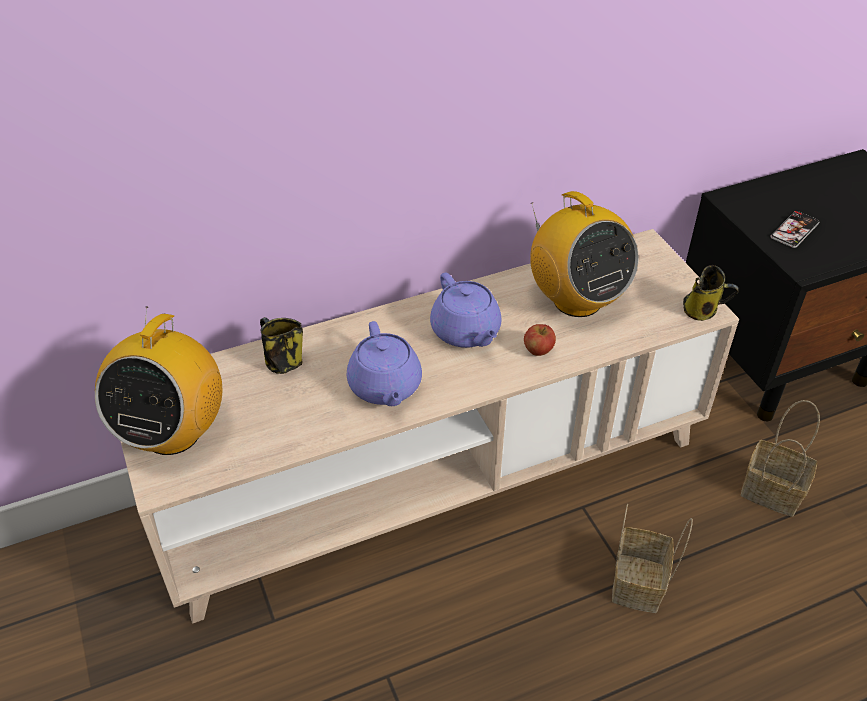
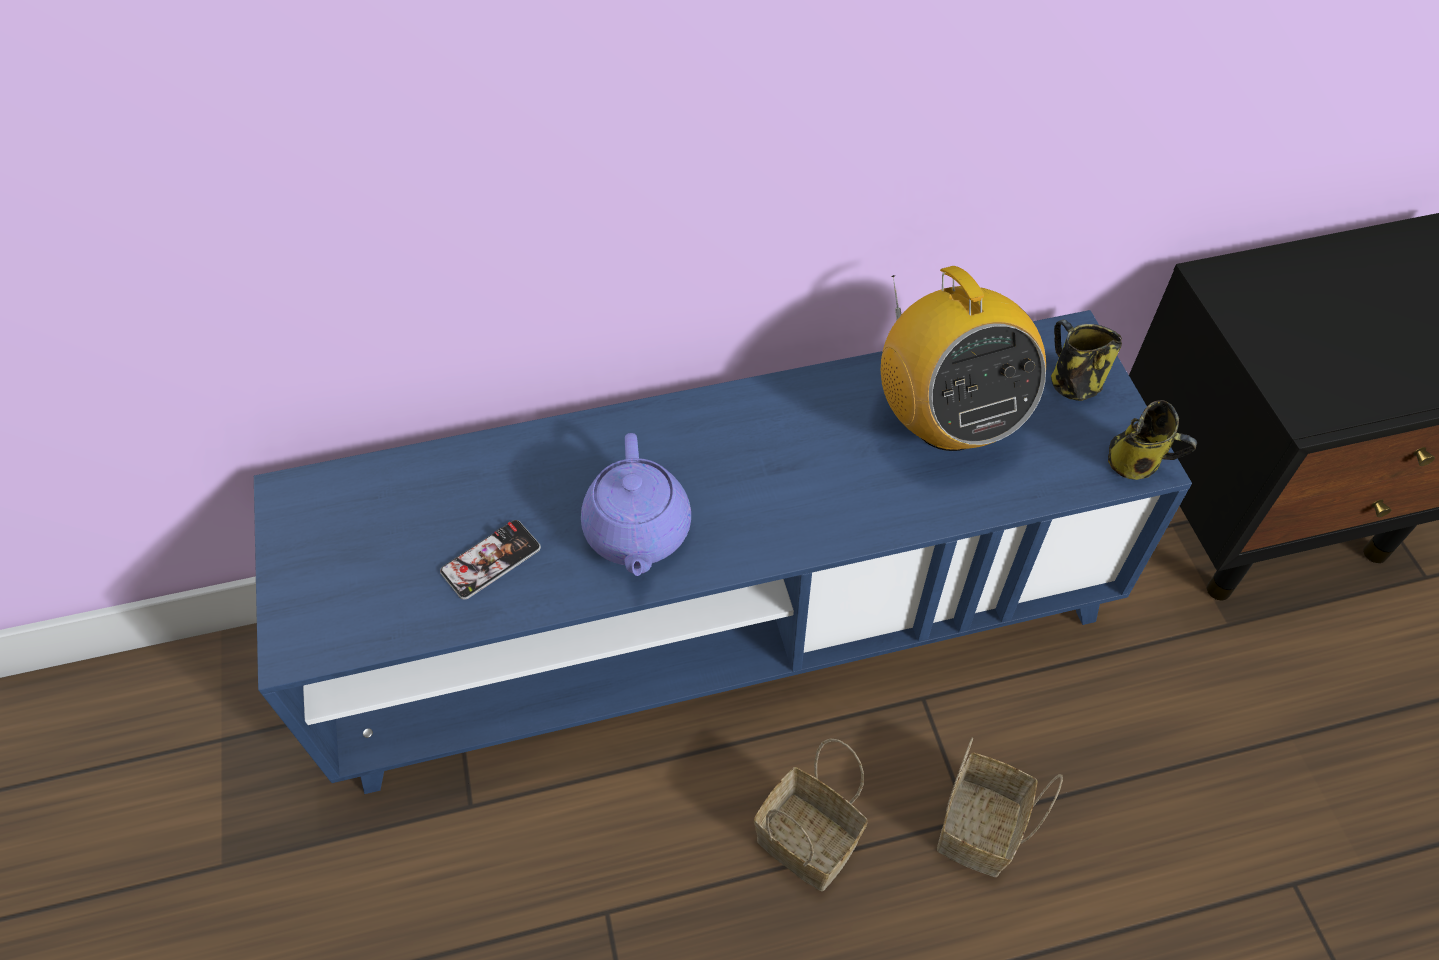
camera: 10 degrees right, 10 degrees up
(172, 432) = (328, 567): radio -> none
(282, 362) = (500, 473): mug -> mug (1072, 382)
(433, 478) = (722, 624): beige tv stand -> blue tv stand
(466, 332) = (773, 455): purple teapot -> none
(538, 350) = (873, 500): apple -> none
(774, 491) = (1207, 713): basket -> basket (811, 842)
(794, 230) = (1310, 346): phone -> phone (491, 560)

